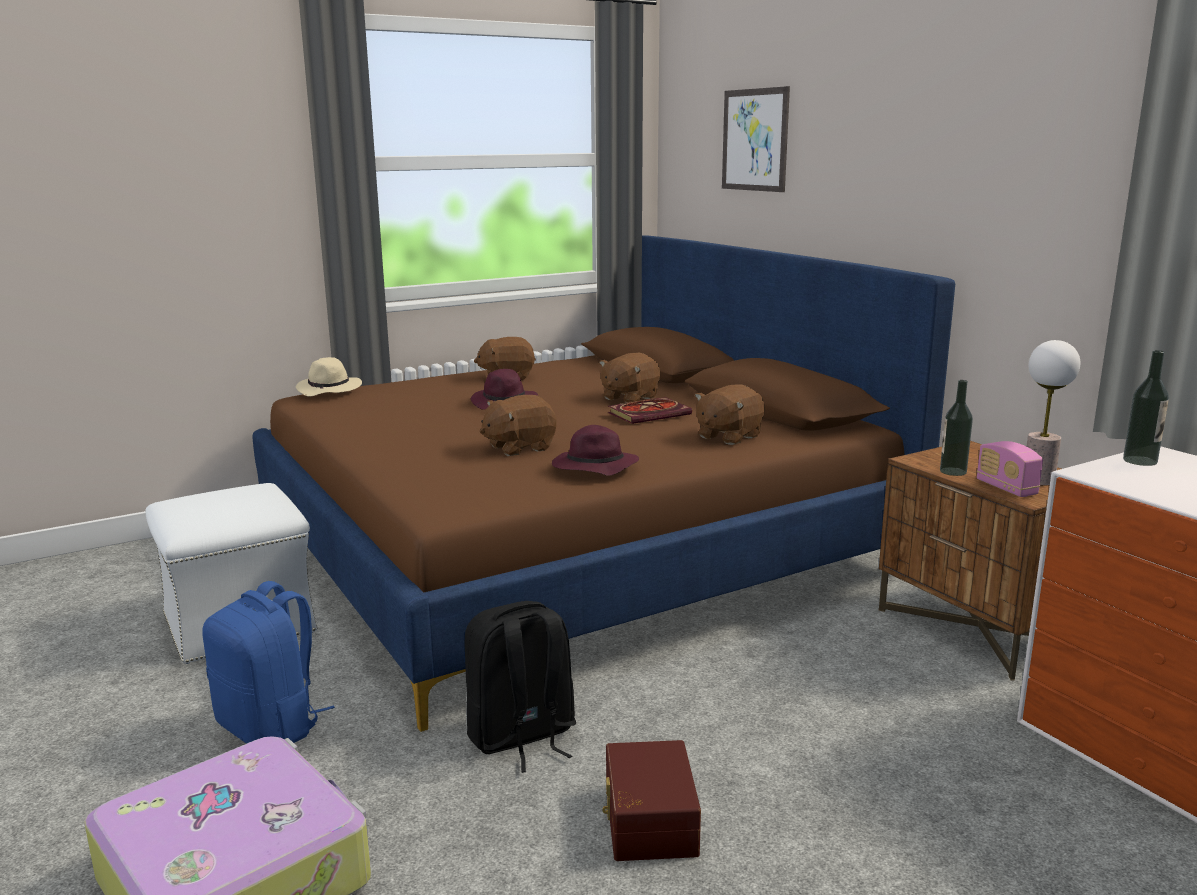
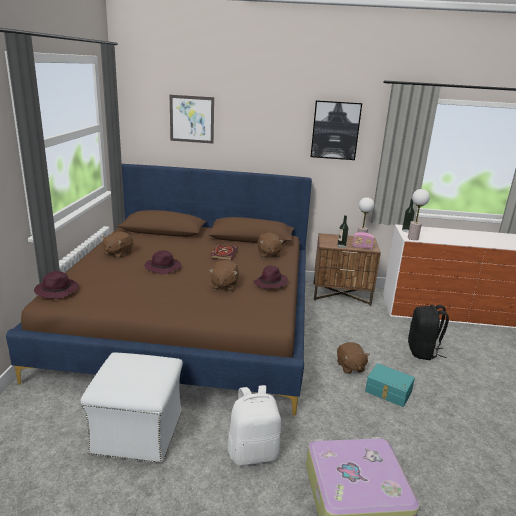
camera: 55 degrees left, 5 degrees up
(271, 728) = (253, 452): blue backpack -> white backpack
(330, 390) = (58, 290): beige hat -> purple hat
(522, 737) = (321, 395): black backpack -> black backpack (422, 351)
(629, 398) = (195, 248): brown plush toy -> brown plush toy (350, 367)
(647, 820) = (388, 392): brown storage box -> turquoise storage box
(1025, 144) = (335, 130): none -> picture
(1099, 475) = (412, 238): none -> table lamp

